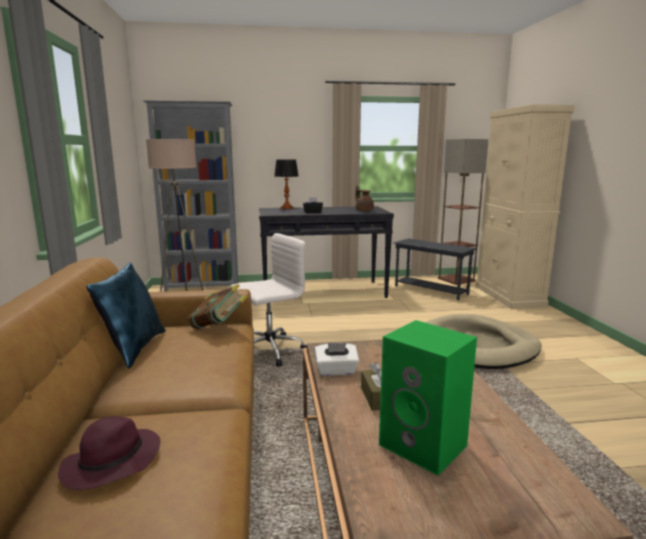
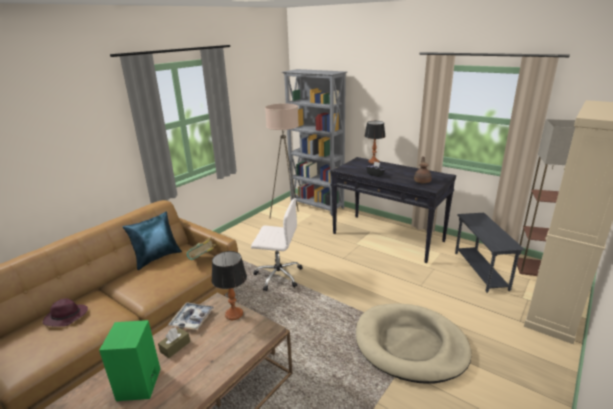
camera: 45 degrees right, 10 degrees up
(336, 371) = (192, 319): white tissue box -> tray
(371, 348) = (234, 314): none -> table lamp

